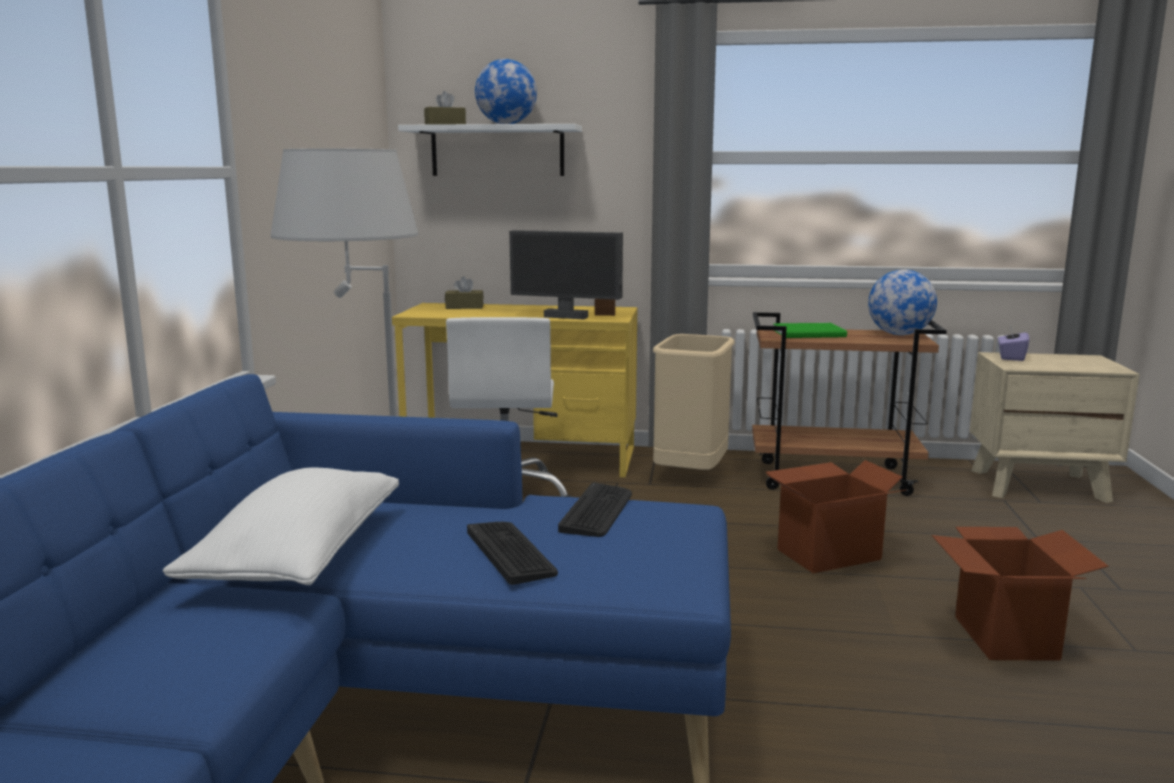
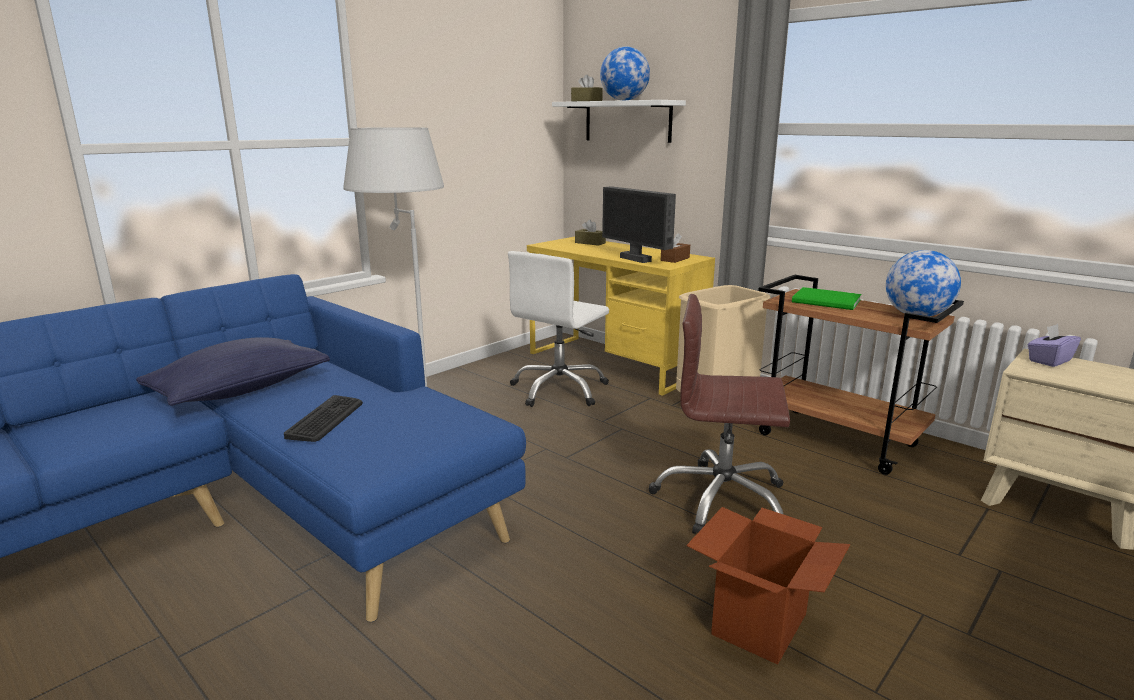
camera: 35 degrees right, 5 degrees up
(299, 557) = (240, 390): white pillow -> blue pillow
(597, 511) = (423, 408): keyboard -> none
(827, 554) = (721, 500): cardboard box -> brown office chair

